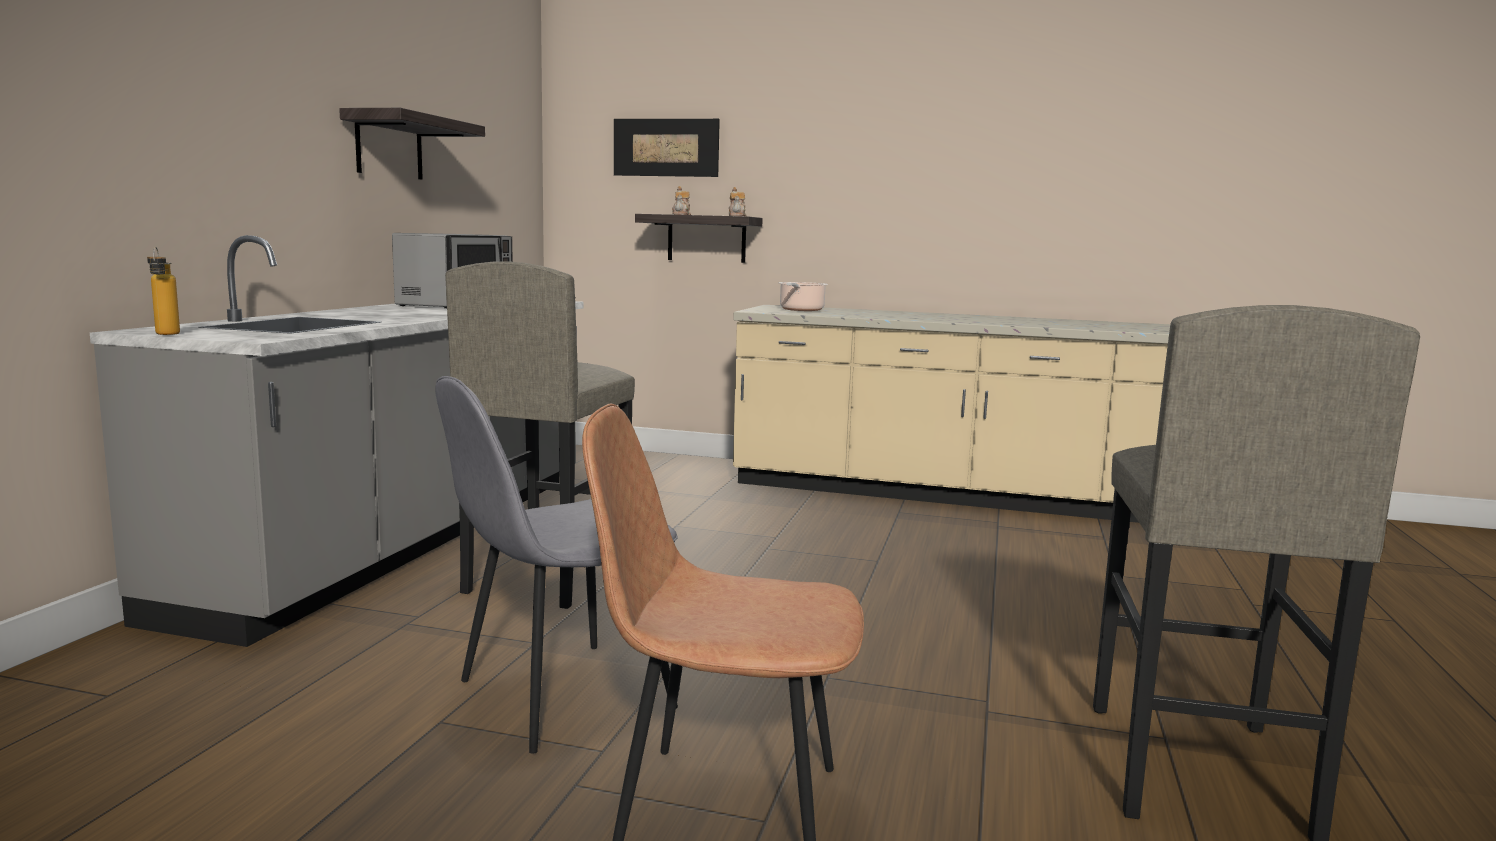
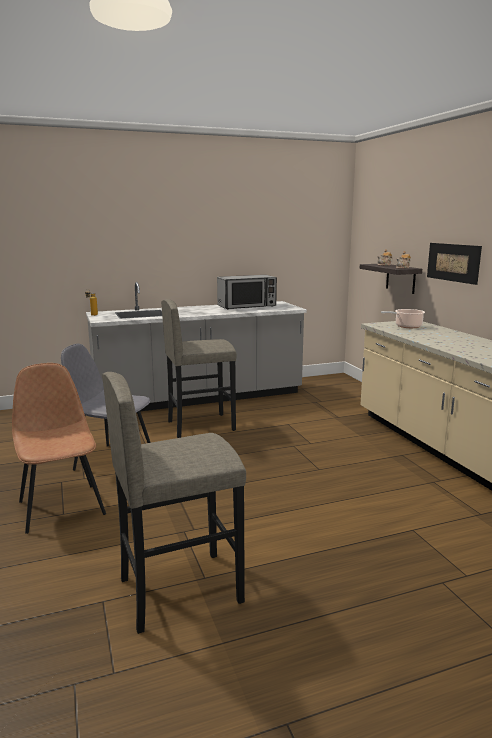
camera: 55 degrees right, 5 degrees up
(389, 147) = (230, 239): shelf -> none
(666, 147) = (389, 226): picture -> picture (453, 262)

